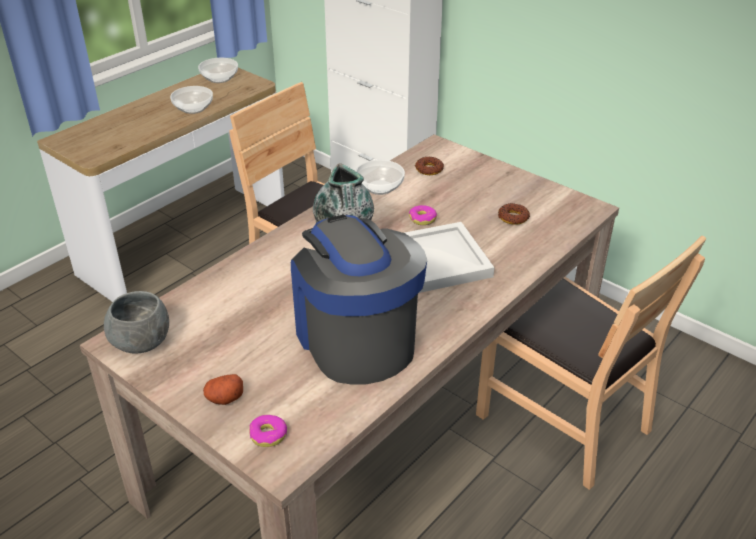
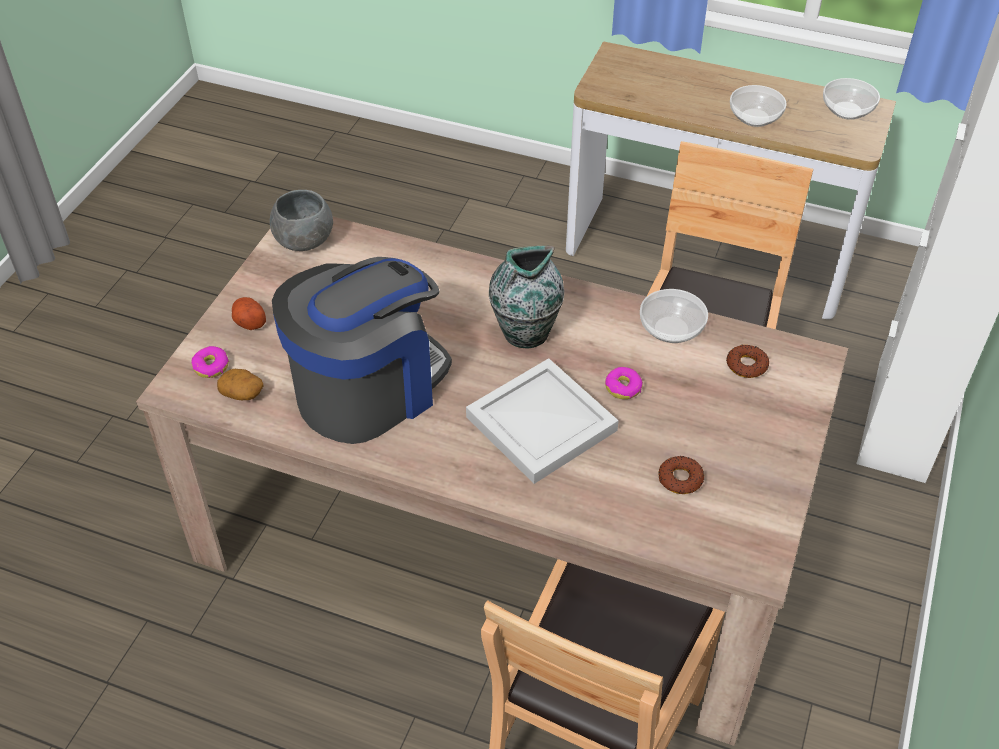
camera: 70 degrees right, 10 degrees up
(316, 418) = (242, 393): none -> potato

